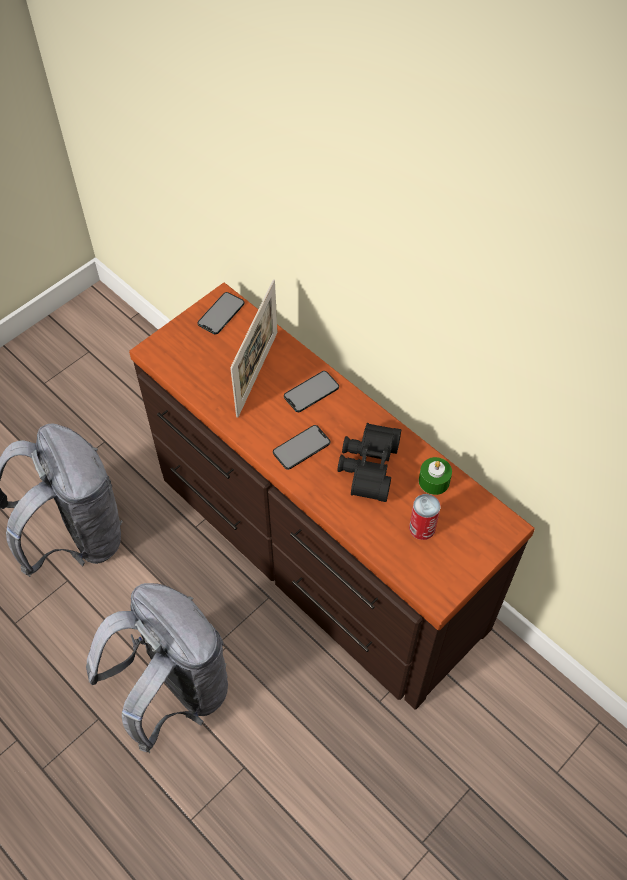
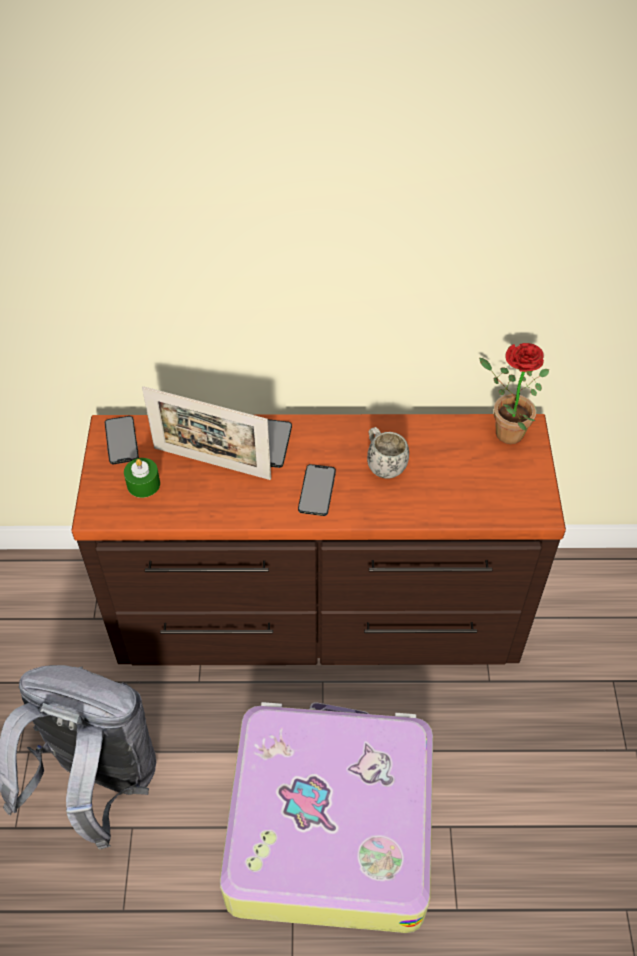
camera: 45 degrees left, 5 degrees down
(174, 689) = (328, 824): grey backpack -> suitcase
(257, 373) = (212, 463): picture frame -> picture frame turned 135 degrees clockwise
(367, 466) = (383, 464): black binoculars -> white mug
(422, 528) = (474, 475): can -> none
(434, 481) = (442, 436): green candle -> green candle (143, 484)
(483, 515) = (503, 432): none -> potted plant

